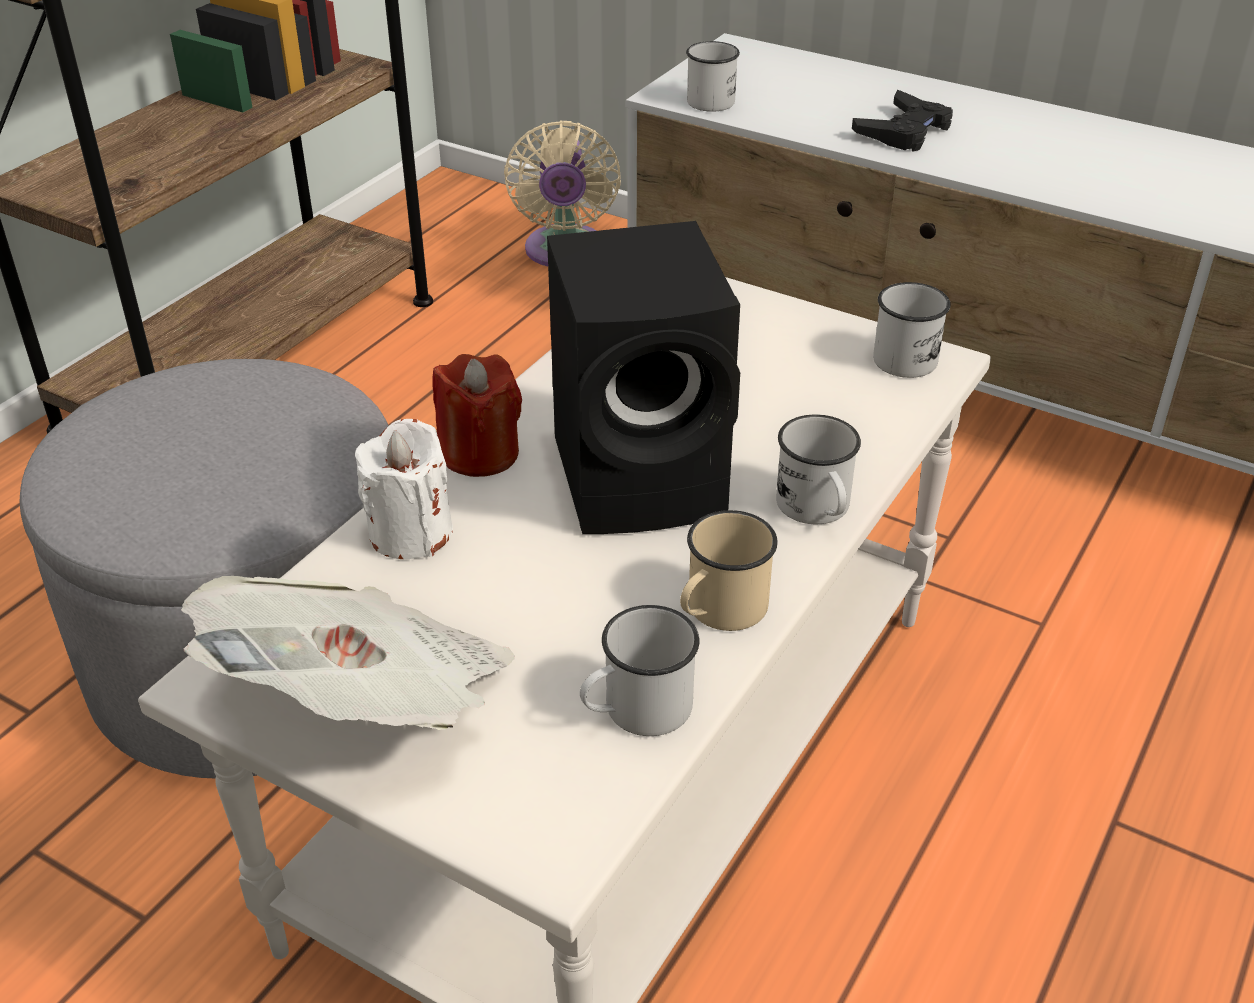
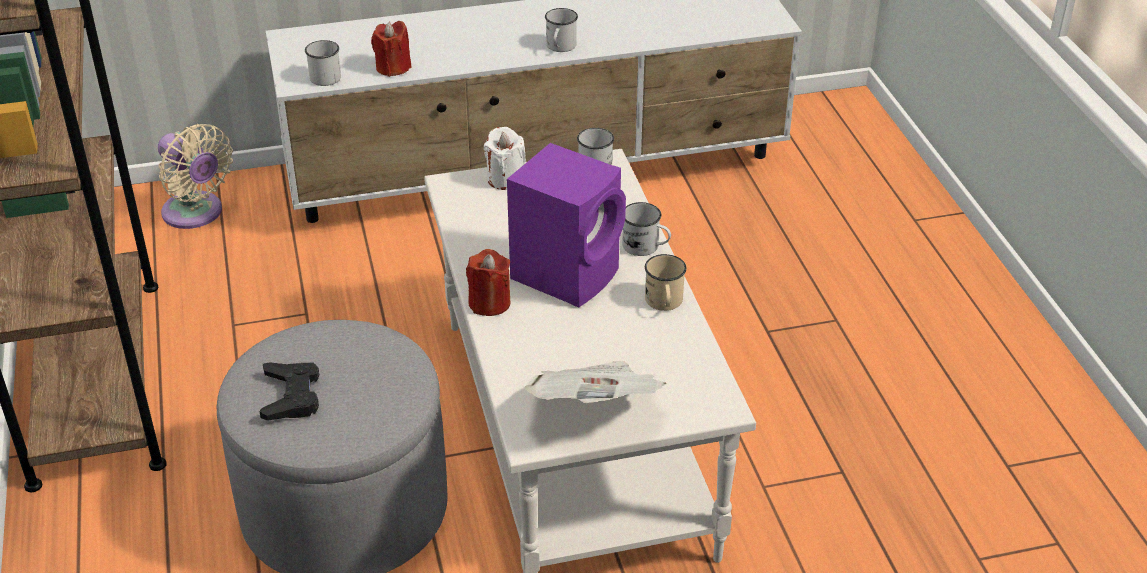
camera: 45 degrees left, 0 degrees up
(410, 533) = (513, 348): white candle -> white candle (506, 179)
(636, 711) = (685, 351): white mug -> white mug (560, 47)
(646, 477) = (568, 273): black speaker -> purple speaker
(810, 123) = (393, 67): none -> red candle
(904, 131) = (444, 51): black game controller -> black game controller (291, 396)

